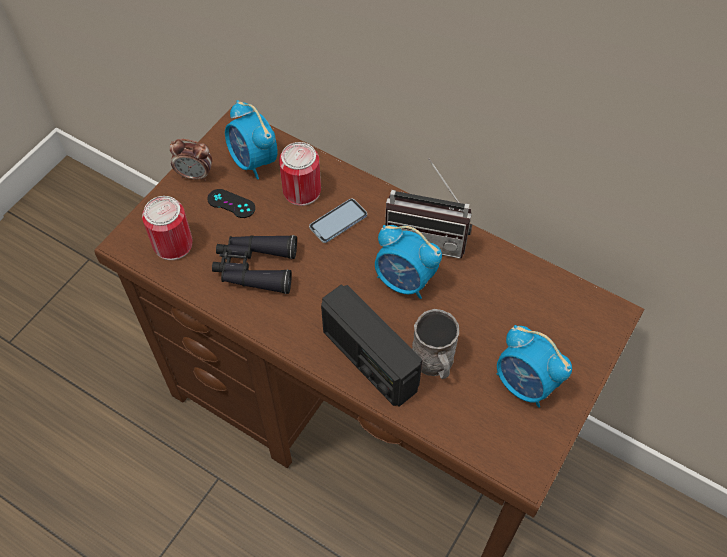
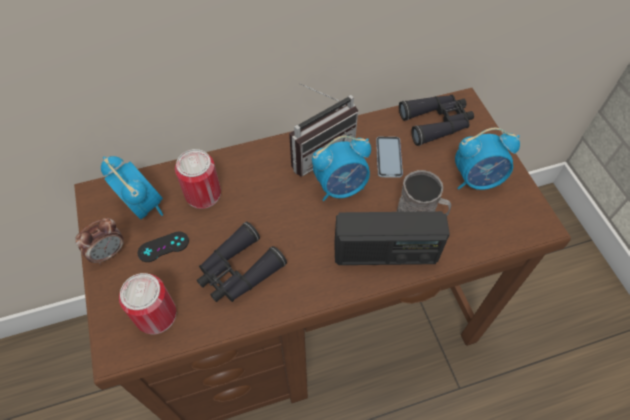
camera: 50 degrees left, 0 degrees up
(253, 162) = (142, 205): alarm clock -> alarm clock turned 135 degrees counterclockwise
(338, 221) = (253, 191): phone -> phone (388, 157)
(560, 307) = (436, 123): none -> black binoculars

